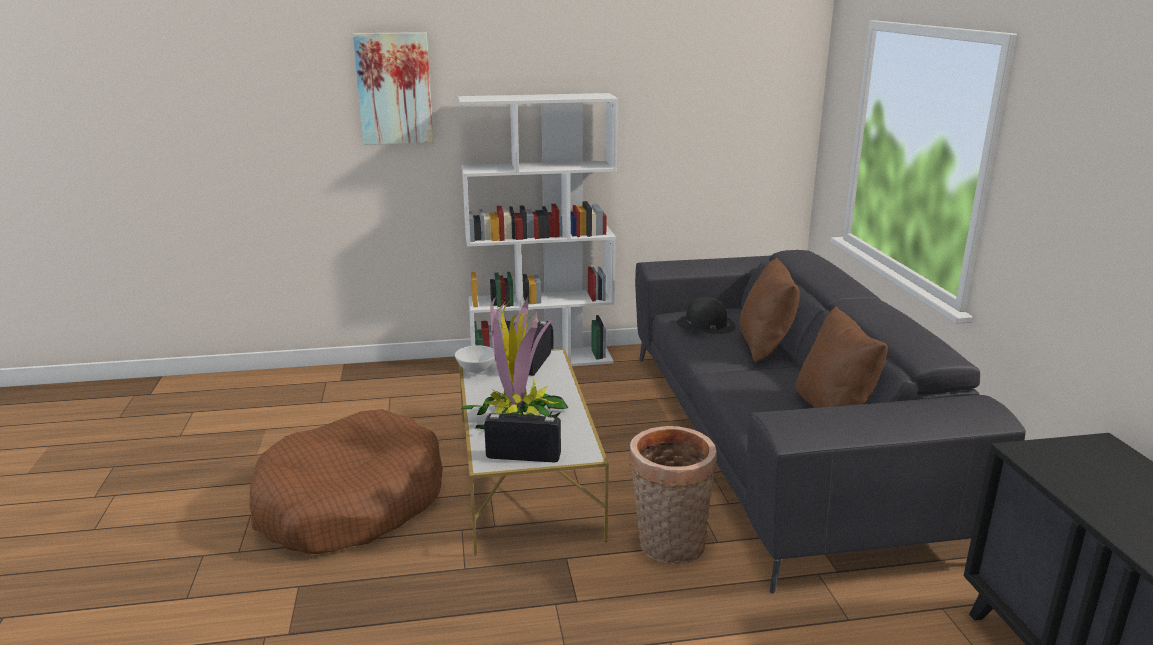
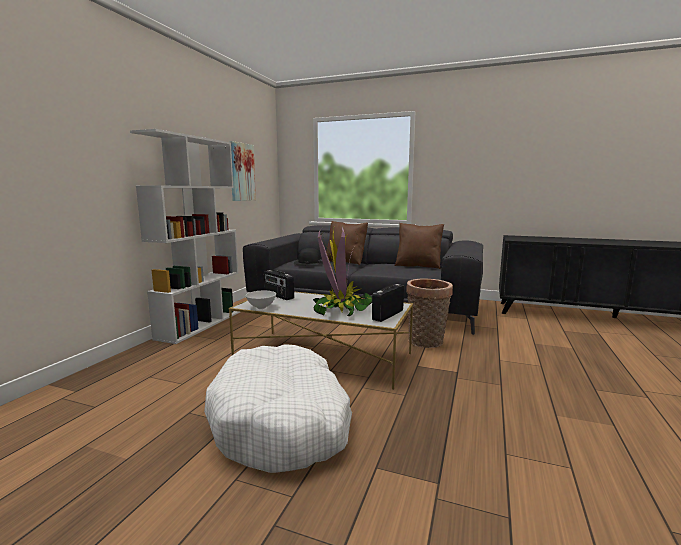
camera: 60 degrees left, 10 degrees down
(350, 503) = (282, 421): brown dog bed -> white dog bed
(394, 89) = (79, 115): picture -> picture (241, 172)

